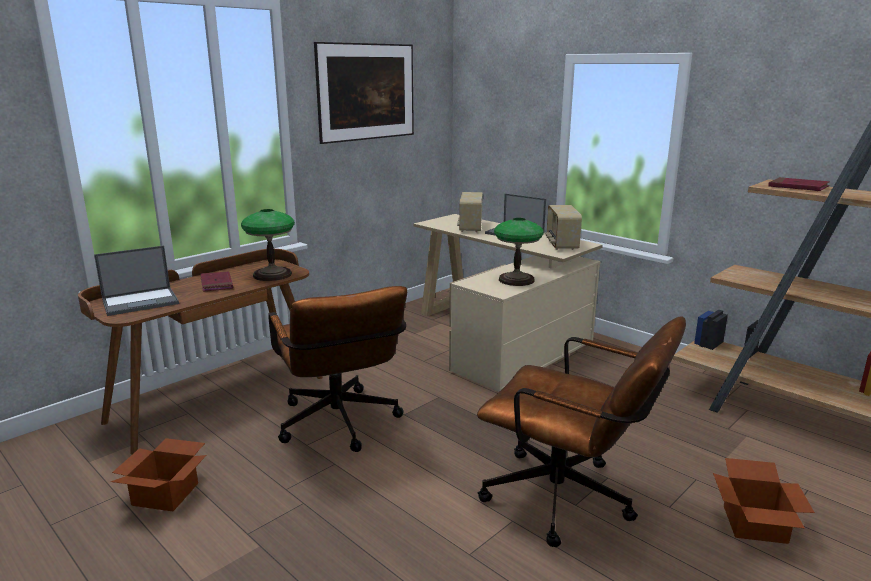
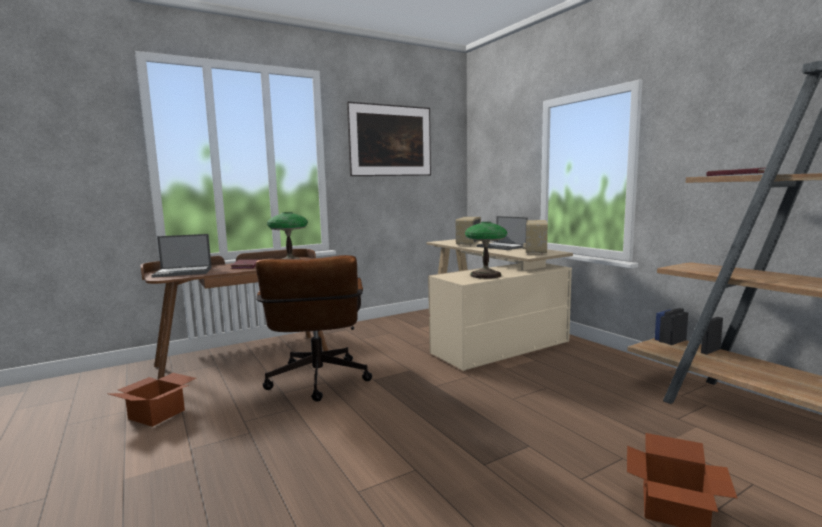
camera: 15 degrees right, 10 degrees down
(570, 501) = (480, 461): brown office chair -> none

